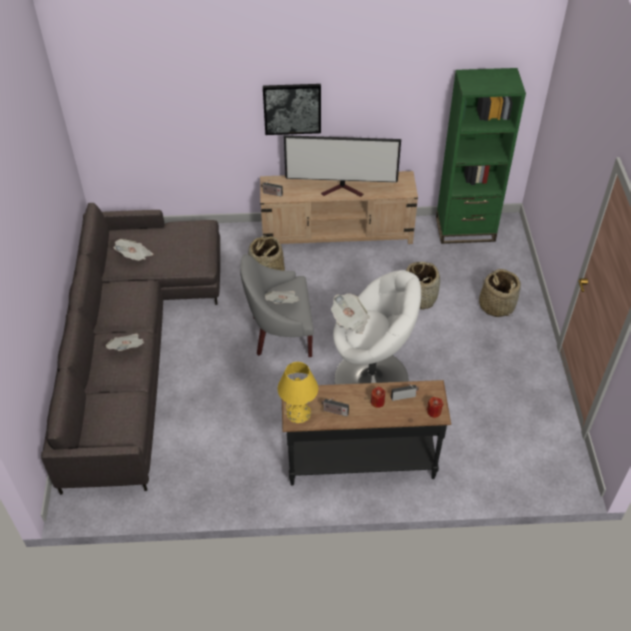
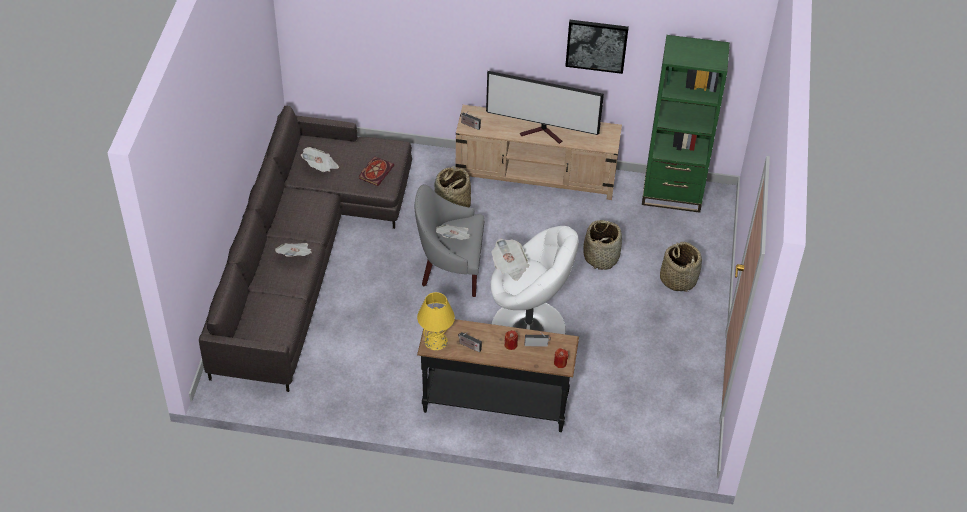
camera: 10 degrees right, 0 degrees up
(190, 252) = (376, 171): none -> book
(292, 108) = (500, 45): picture -> picture (596, 45)

